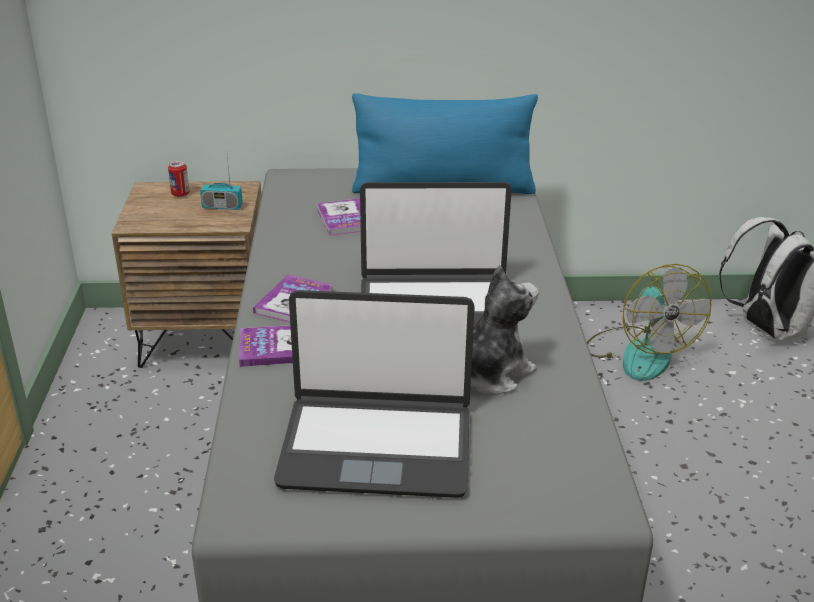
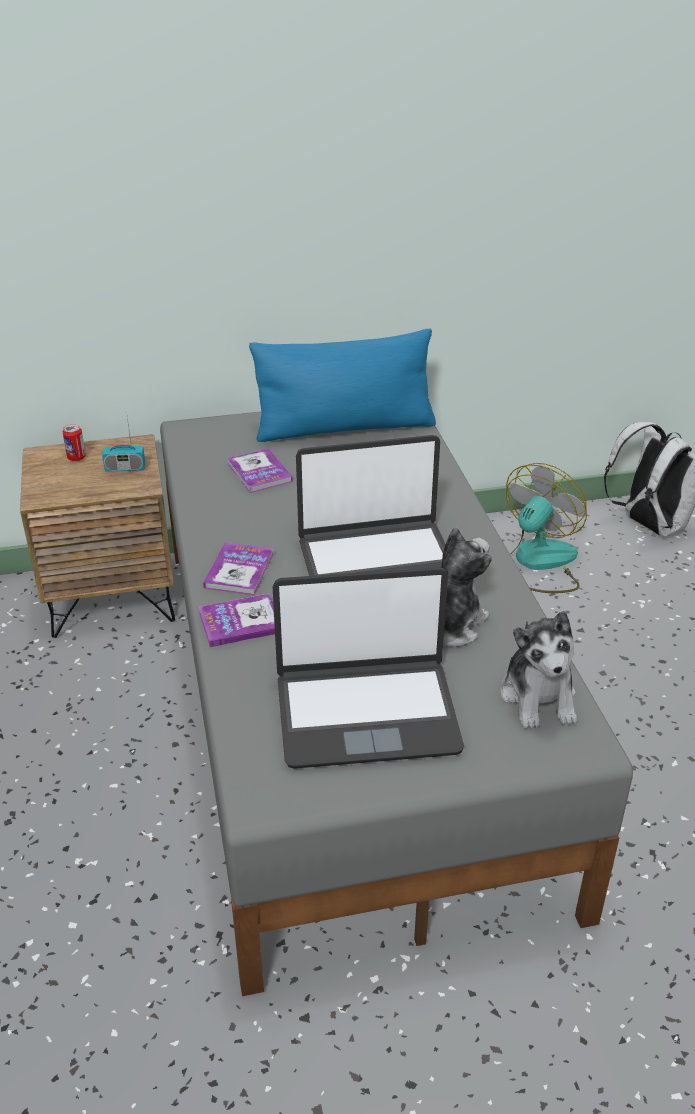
camera: 10 degrees left, 5 degrees up
(566, 453) = (539, 697): none -> plush toy
(638, 352) = (538, 563): fan -> fan turned 120 degrees counterclockwise

